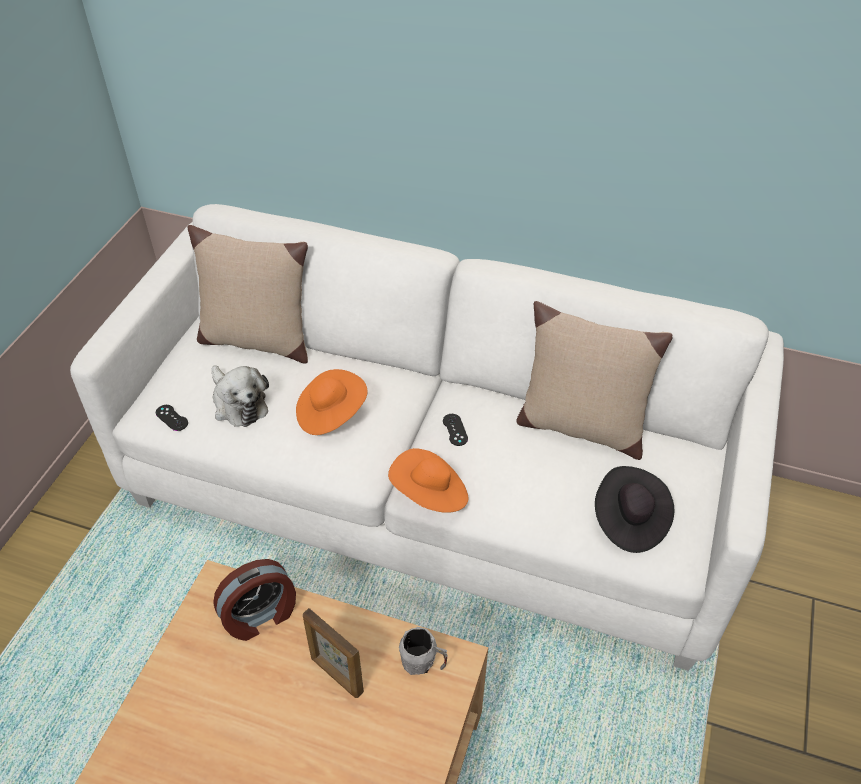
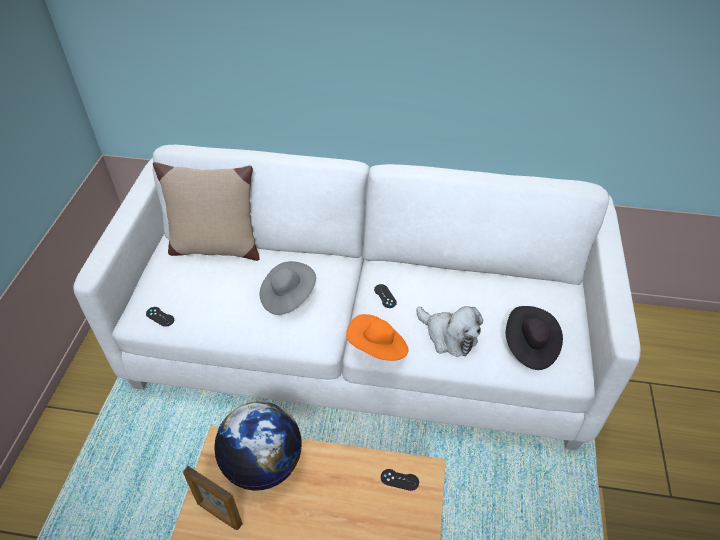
camera: 10 degrees left, 0 degrees up
(238, 403) = (212, 298): plush toy -> plush toy (448, 336)
(260, 616) = (263, 464): alarm clock -> globe
(331, 414) = (287, 297): orange hat -> grey hat
(336, 675) = (334, 501): picture frame -> picture frame (219, 514)
(423, 663) = (399, 480): grey mug -> black game controller
(579, 426) = (476, 281): beige pillow -> none

